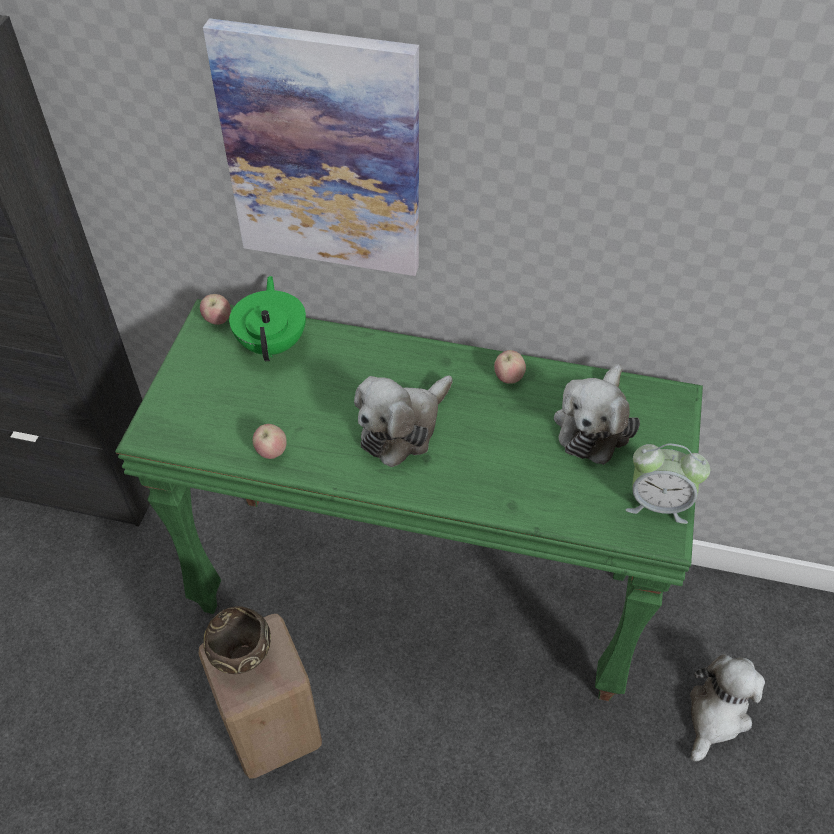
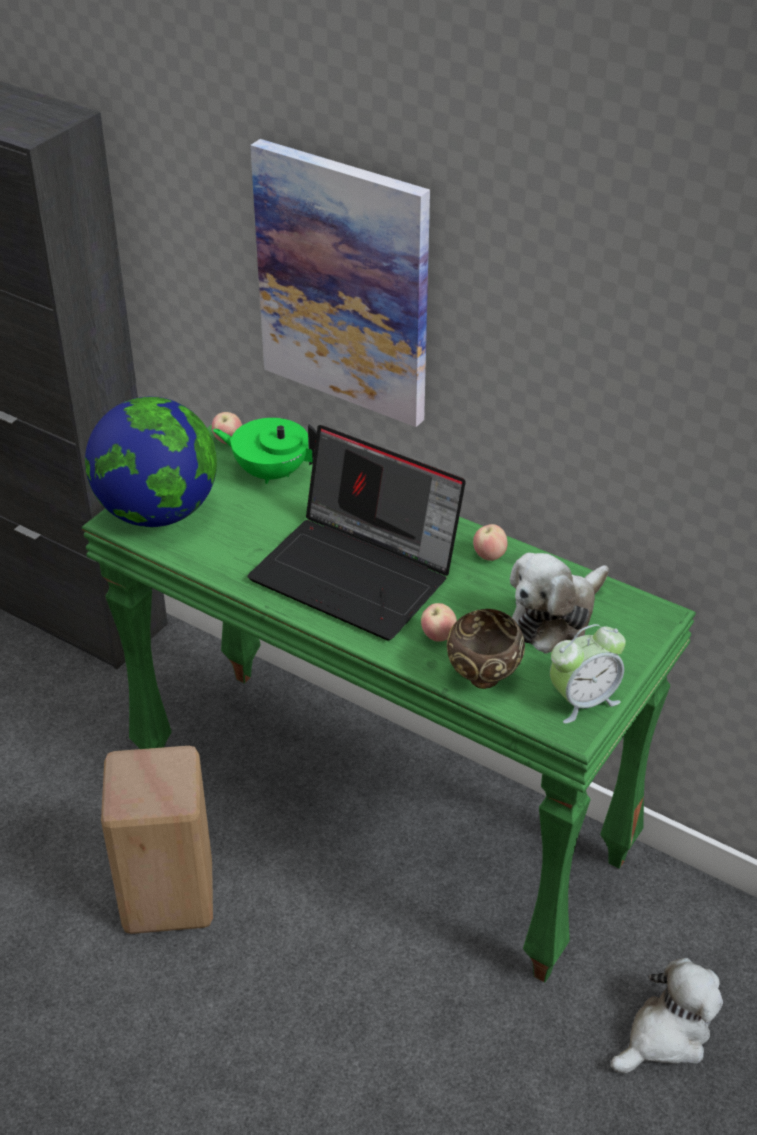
camera: 20 degrees right, 10 degrees down
(184, 415) = (157, 512): none -> globe
(242, 658) = (142, 774): brown bowl -> brown bowl (482, 680)
(271, 452) = (222, 562): apple -> apple (438, 636)
(273, 343) = (270, 472): green teapot -> green teapot turned 90 degrees counterclockwise
(403, 428) = (358, 573): plush toy -> laptop
(657, 503) = (583, 700): alarm clock -> alarm clock turned 60 degrees counterclockwise

